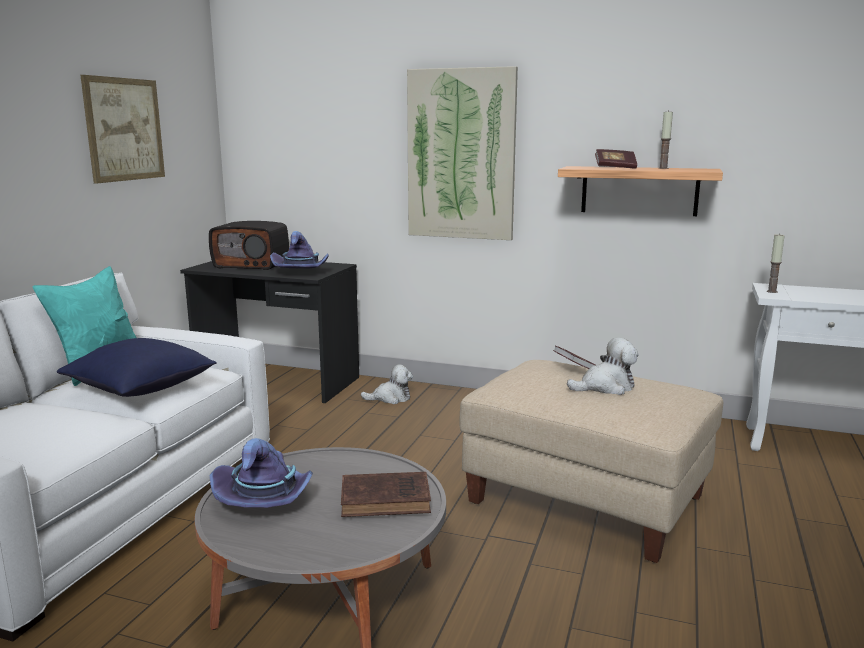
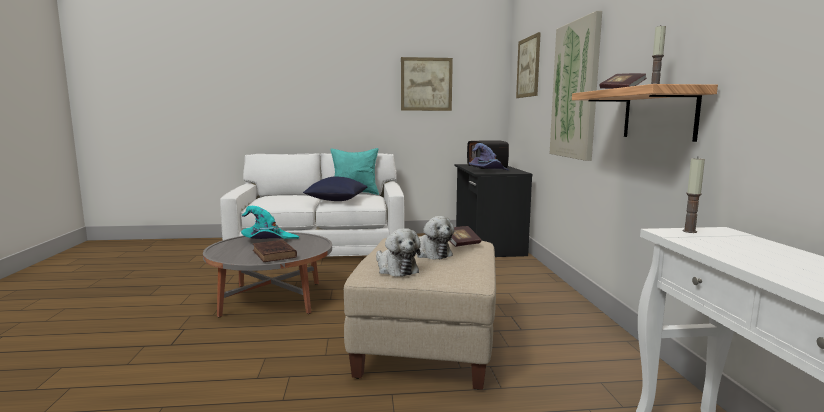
camera: 65 degrees right, 5 degrees down
(265, 499) = (268, 240): purple hat -> turquoise hat
(302, 109) = (528, 67): none -> picture
(390, 398) = (508, 268): plush toy -> plush toy (396, 269)

